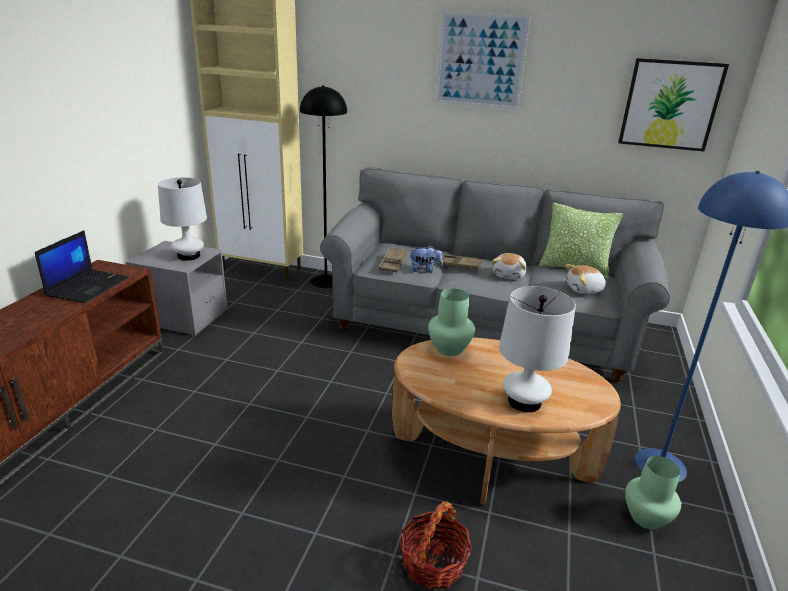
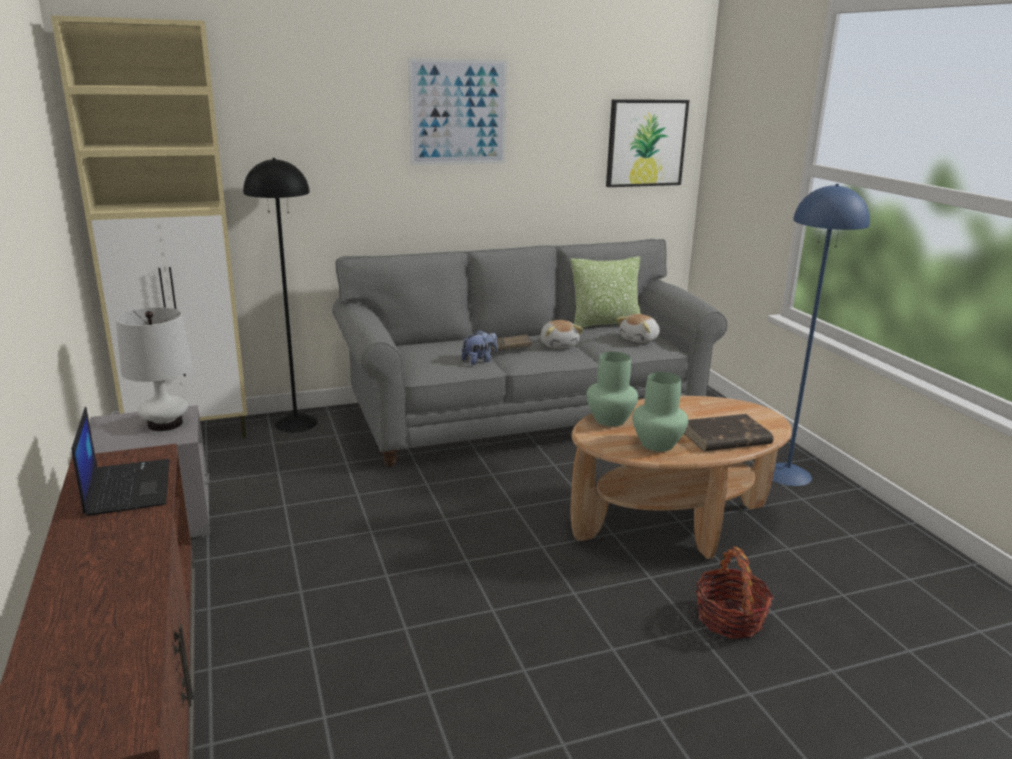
camera: 35 degrees left, 5 degrees down
(393, 263) = (439, 362): brown tray -> none
(524, 401) = (725, 438): white table lamp -> brown book
(646, 517) = (820, 514): green vase -> green vase (657, 444)

